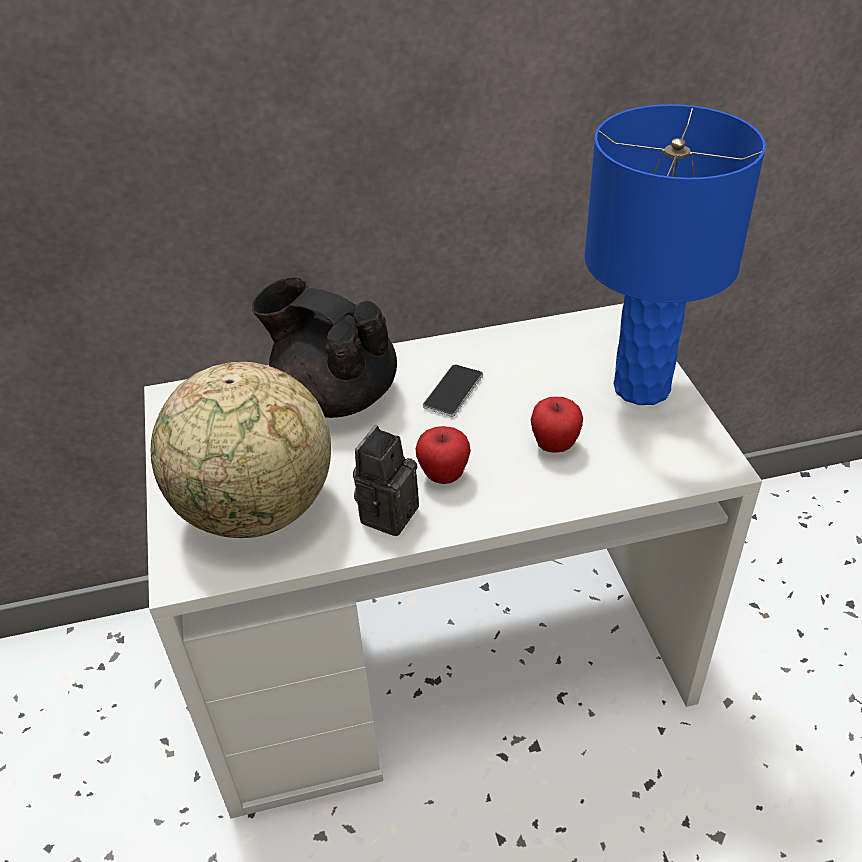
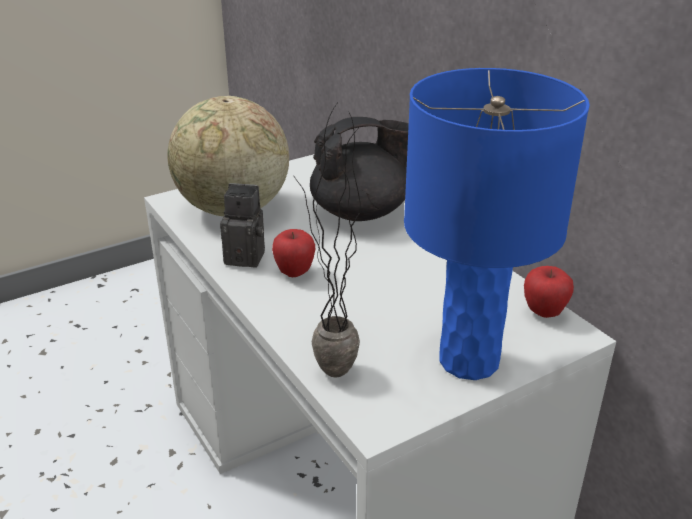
camera: 70 degrees right, 10 degrees down
(335, 396) = (362, 212): black teapot -> black teapot turned 60 degrees clockwise
(453, 391) = (398, 260): phone -> none
(554, 446) = (355, 320): apple -> apple (544, 312)
(651, 482) = (331, 381): none -> potted plant

